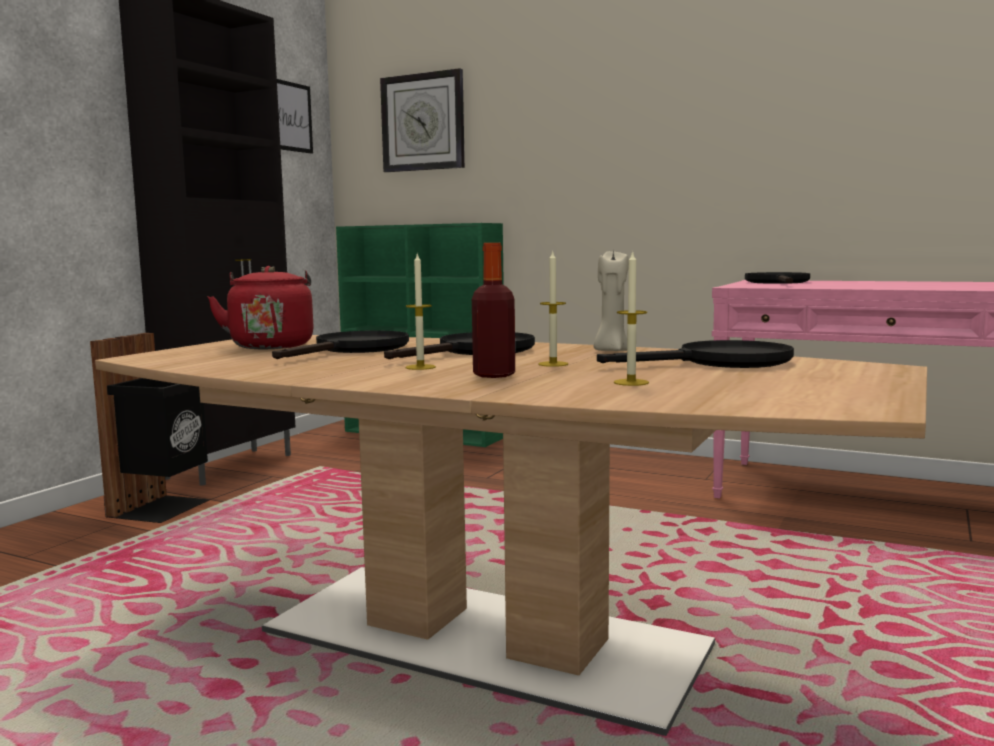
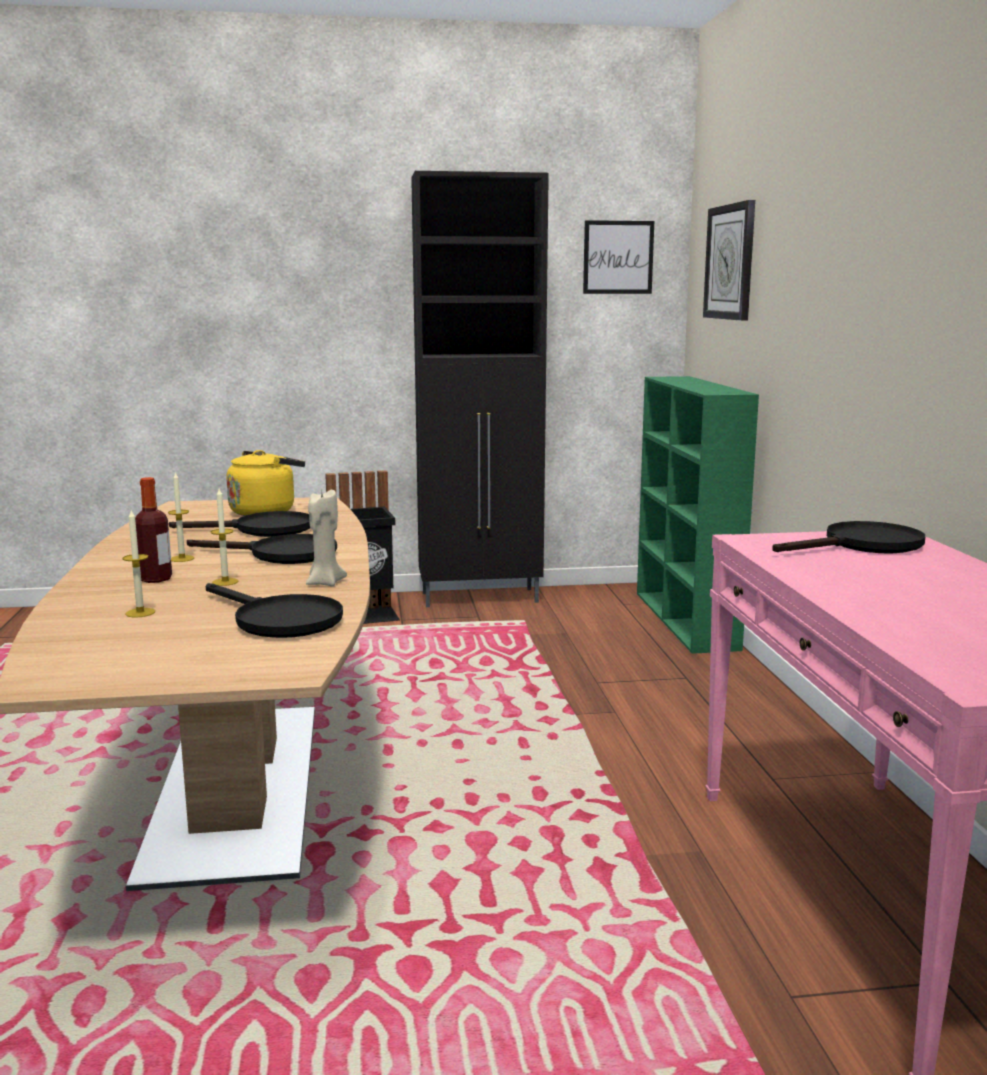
camera: 55 degrees right, 5 degrees up
(271, 346) = (265, 511): red kettle -> yellow kettle

